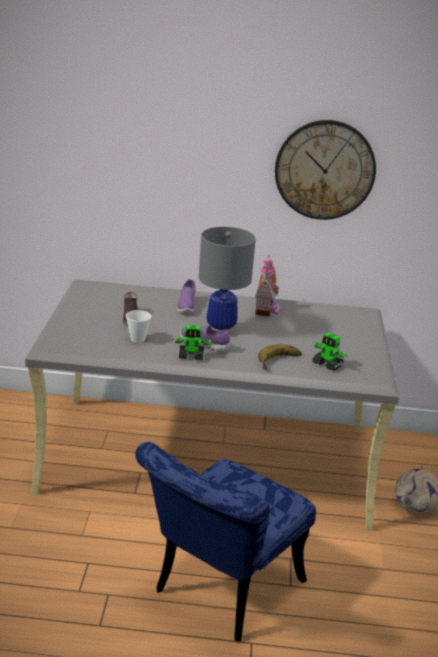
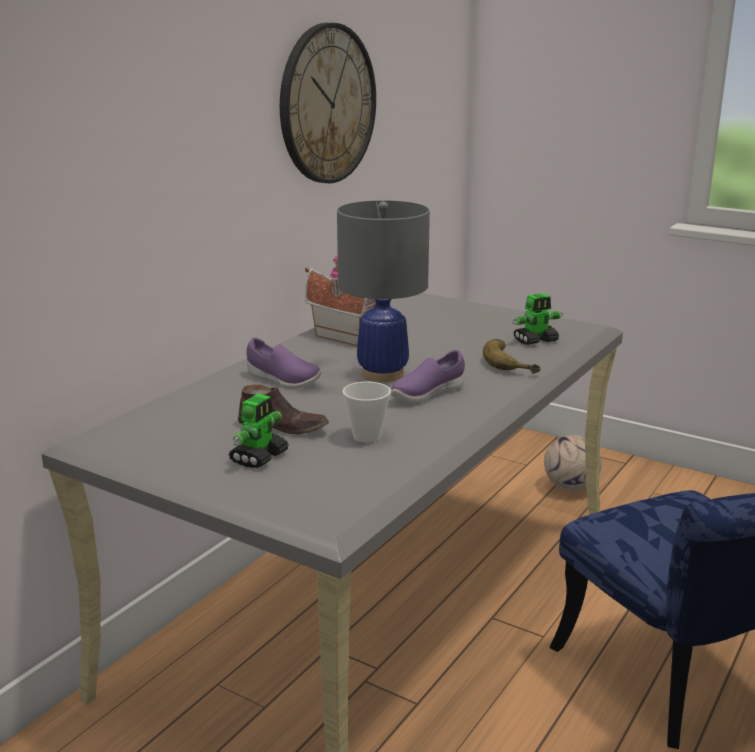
camera: 60 degrees left, 5 degrees down
(191, 356) = (458, 410): toy robot -> toy robot (259, 457)

